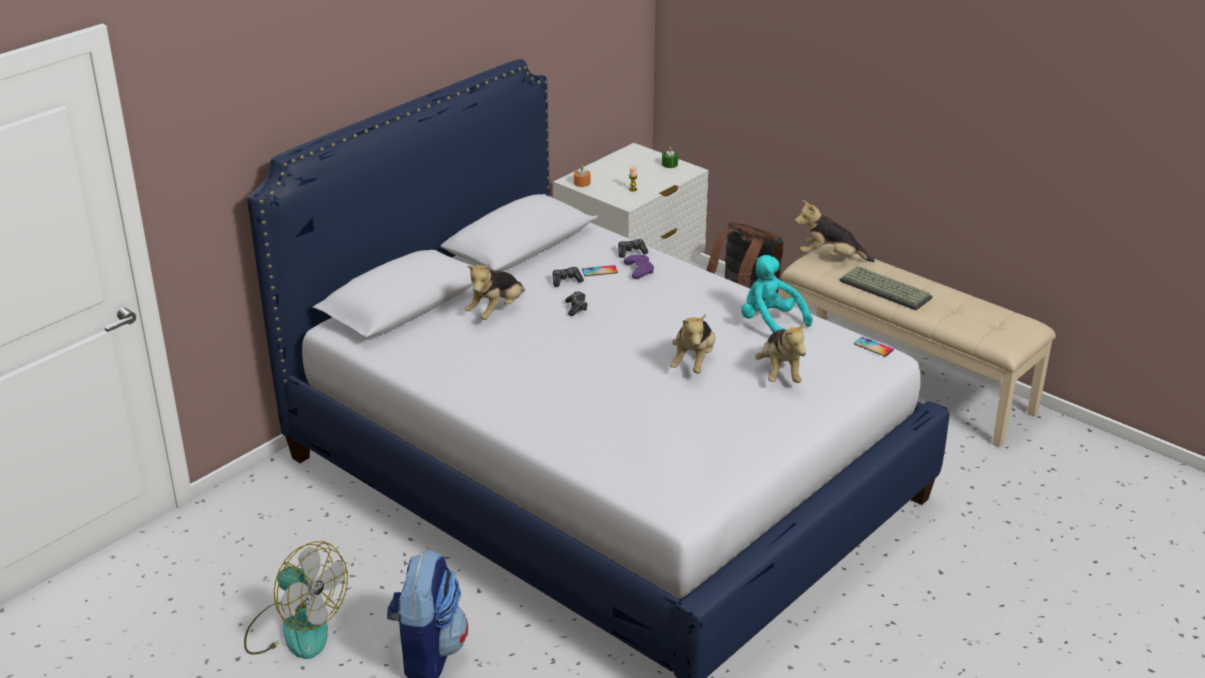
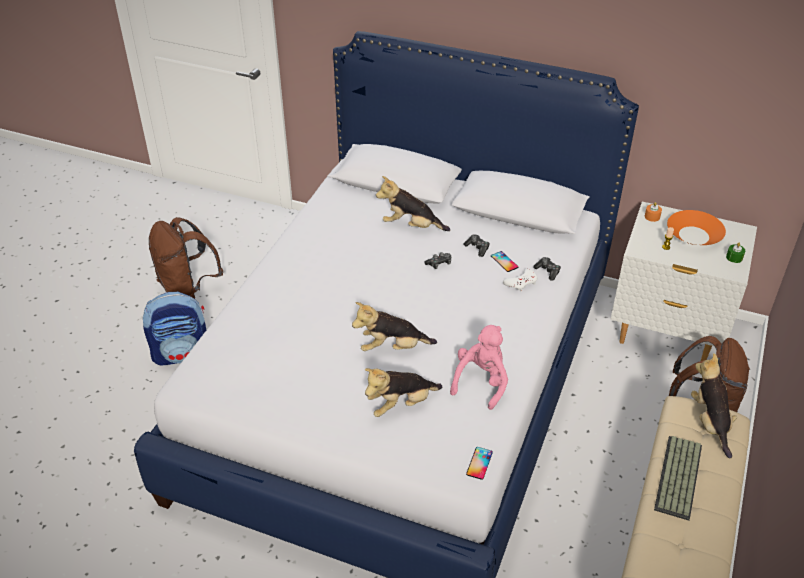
camera: 70 degrees right, 10 degrees up
(295, 629) = (188, 290): fan -> brown backpack
(625, 172) = (694, 235): none -> orange bowl
(639, 270) = (521, 282): purple game controller -> white game controller
(770, 323) = (481, 382): turquoise plush toy -> pink plush toy

